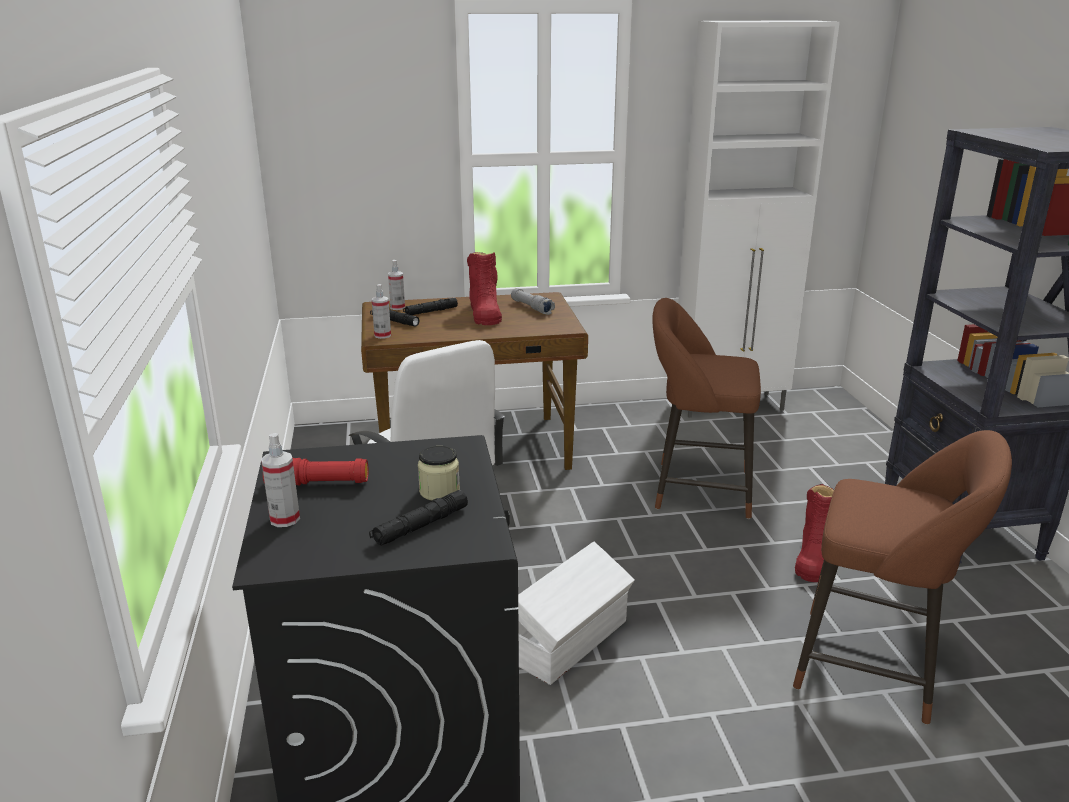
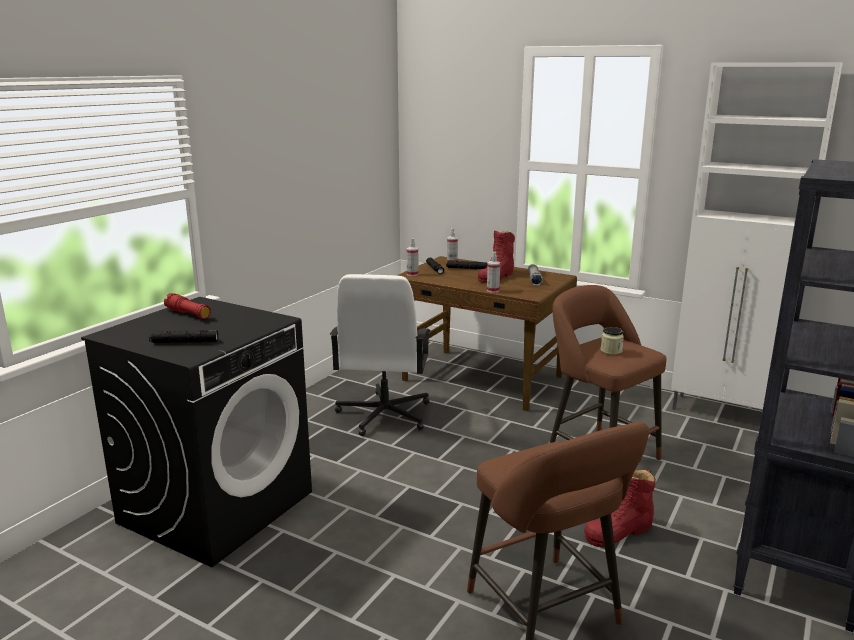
camera: 40 degrees right, 5 degrees down
(285, 519) = (147, 322): spray bottle -> spray bottle (493, 290)
(439, 491) = (224, 333): jar -> jar (611, 351)
(569, 640) = (376, 498): white storage box -> none

